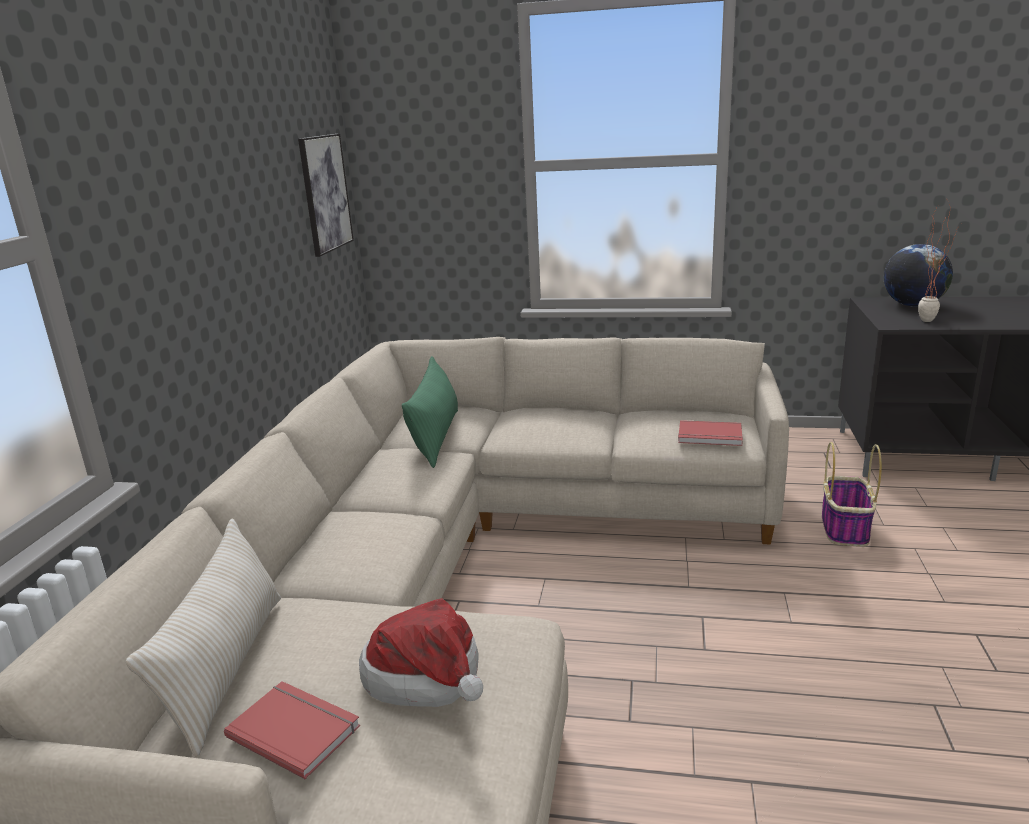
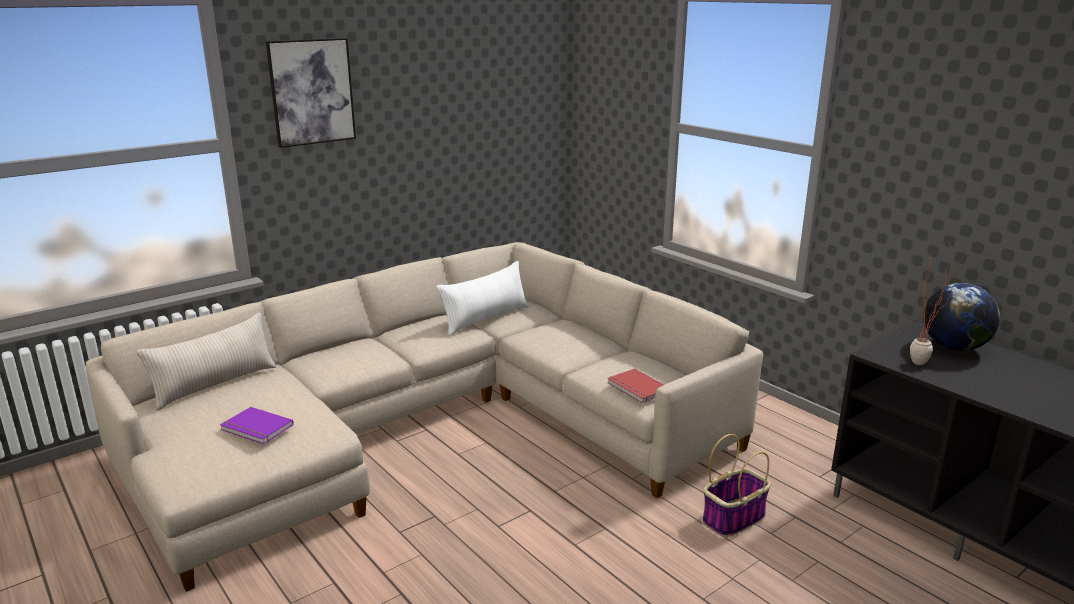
camera: 40 degrees right, 0 degrees up
(295, 729) = (191, 418): red book -> none
(325, 193) = (521, 123): picture -> picture (312, 92)
(428, 681) = (256, 428): hat -> purple book
(436, 437) = (485, 319): green pillow -> white pillow

